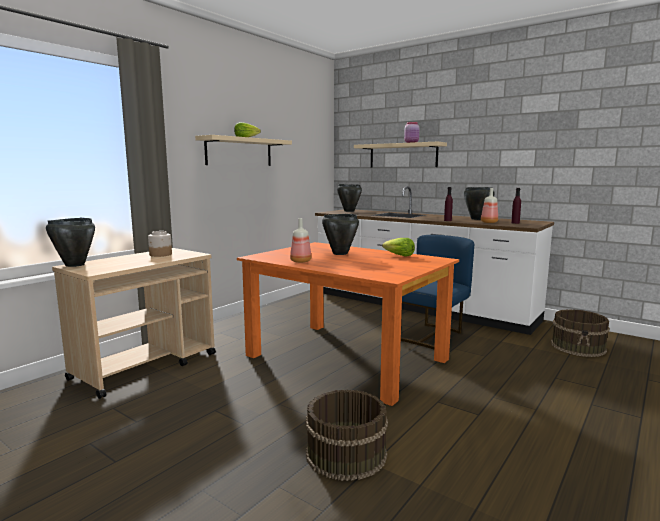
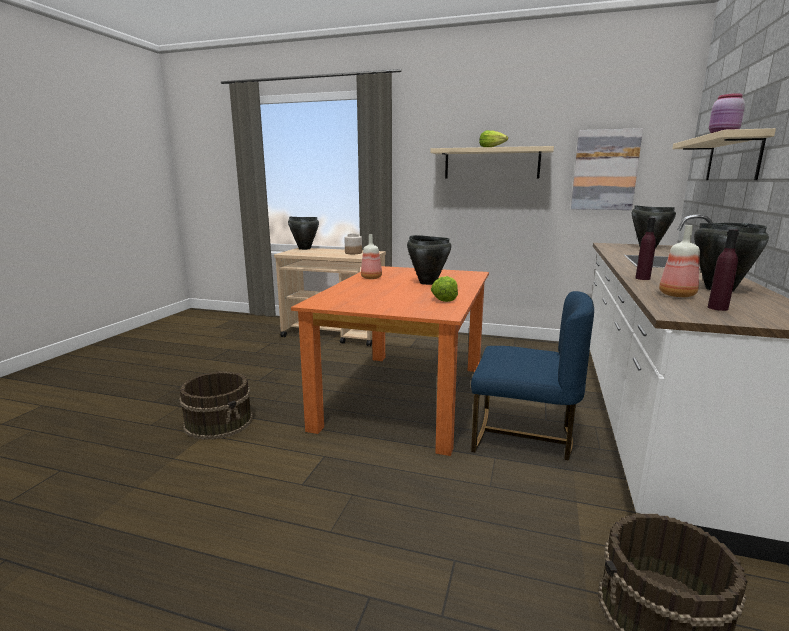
camera: 70 degrees right, 5 degrees up
(302, 160) = (605, 170): none -> picture

